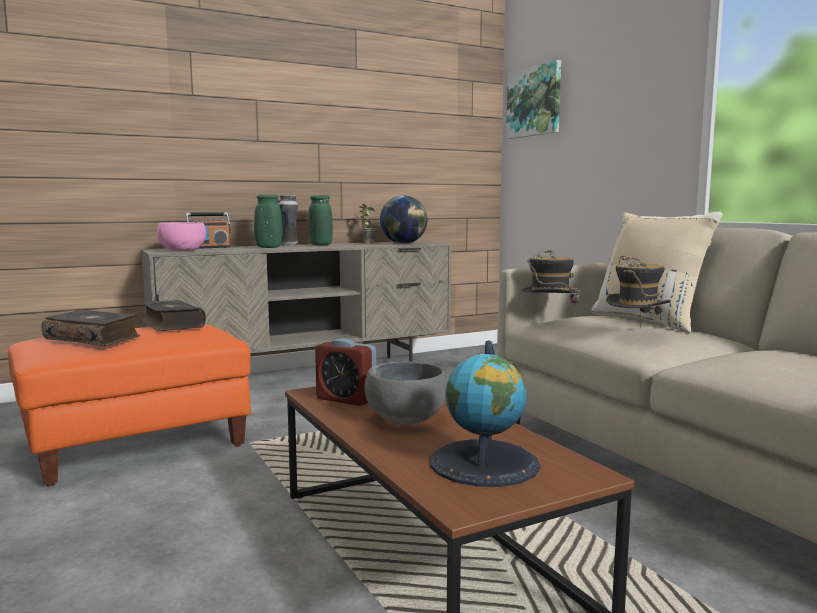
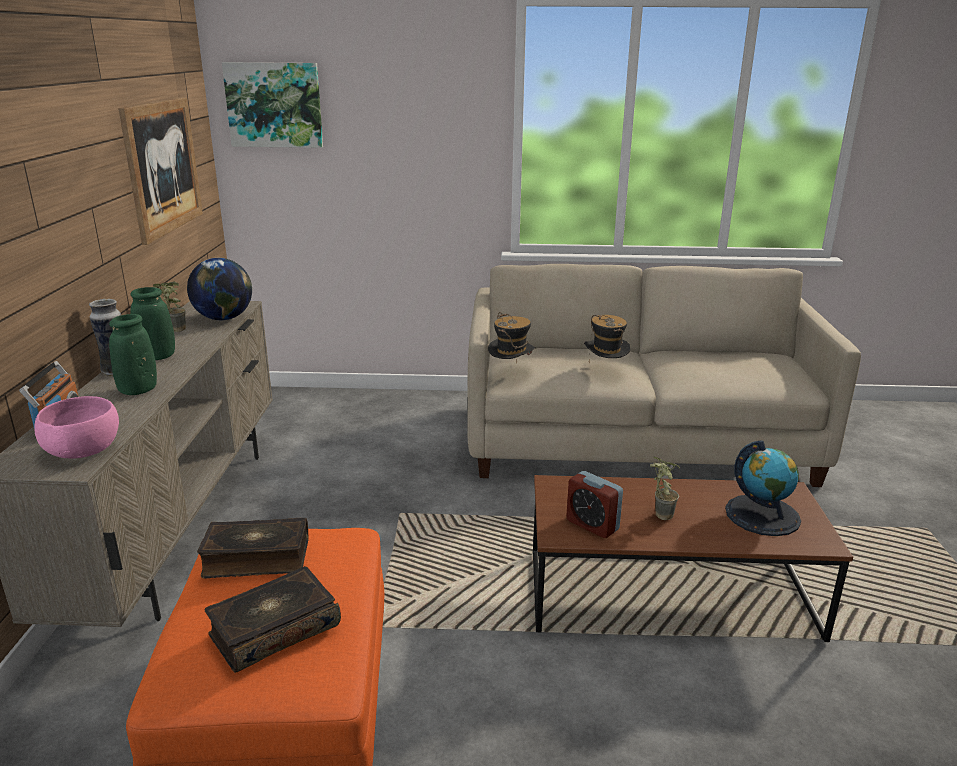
camera: 60 degrees left, 15 degrees up
(346, 399) = (592, 525): alarm clock -> alarm clock turned 75 degrees clockwise
(405, 418) = (658, 514): grey bowl -> potted plant
(415, 138) = (163, 167): none -> picture
(650, 321) = (556, 348): beige pillow -> none

